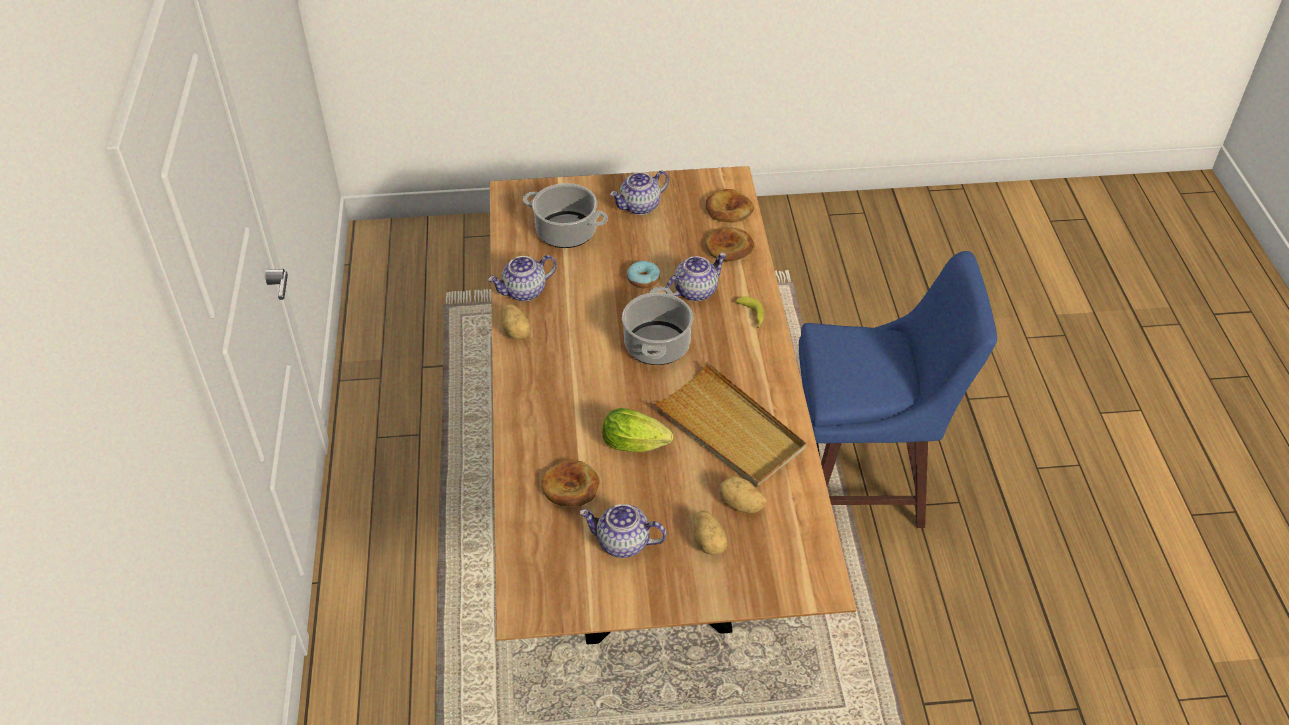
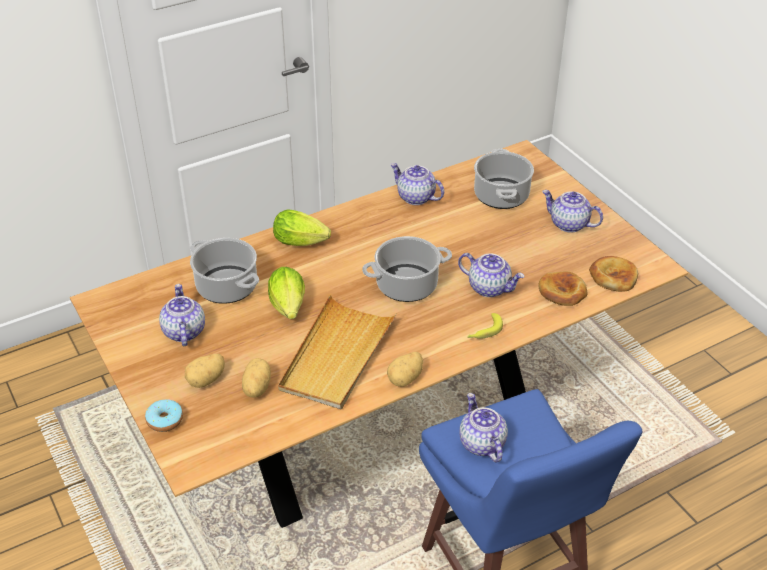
camera: 65 degrees right, 5 degrees down
(517, 331) = (369, 208): potato -> potato (406, 379)
(538, 401) = (303, 242): none -> lettuce
(570, 486) = (226, 286): bread -> cooking pot
(643, 279) = (479, 254): donut -> donut (165, 420)
(857, 381) = (481, 443): none -> teapot

